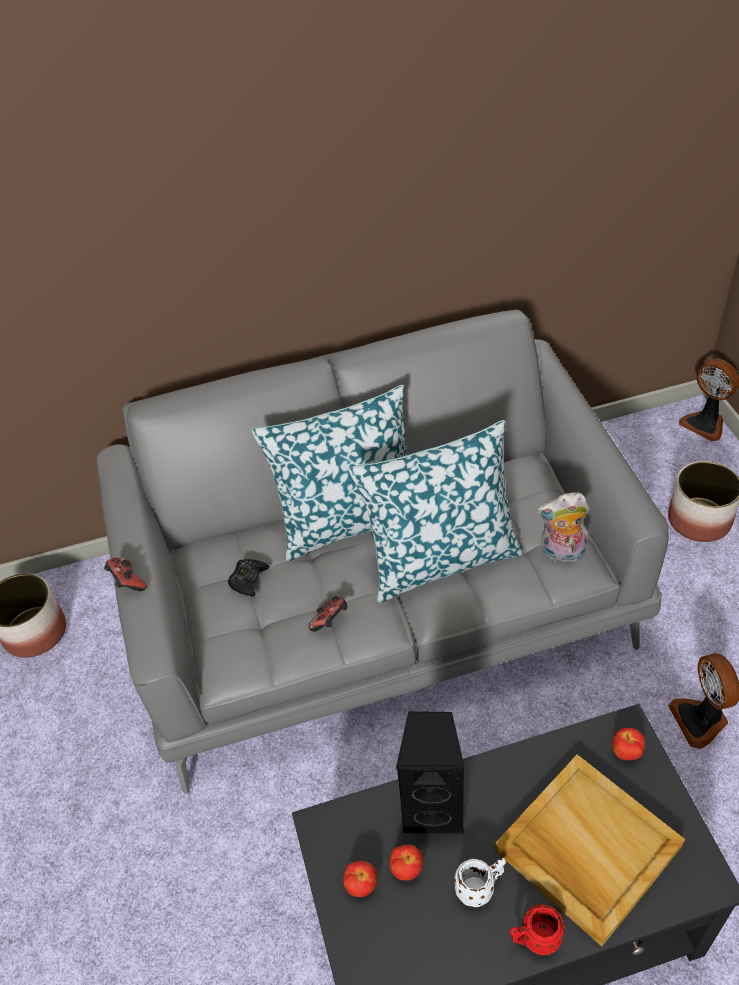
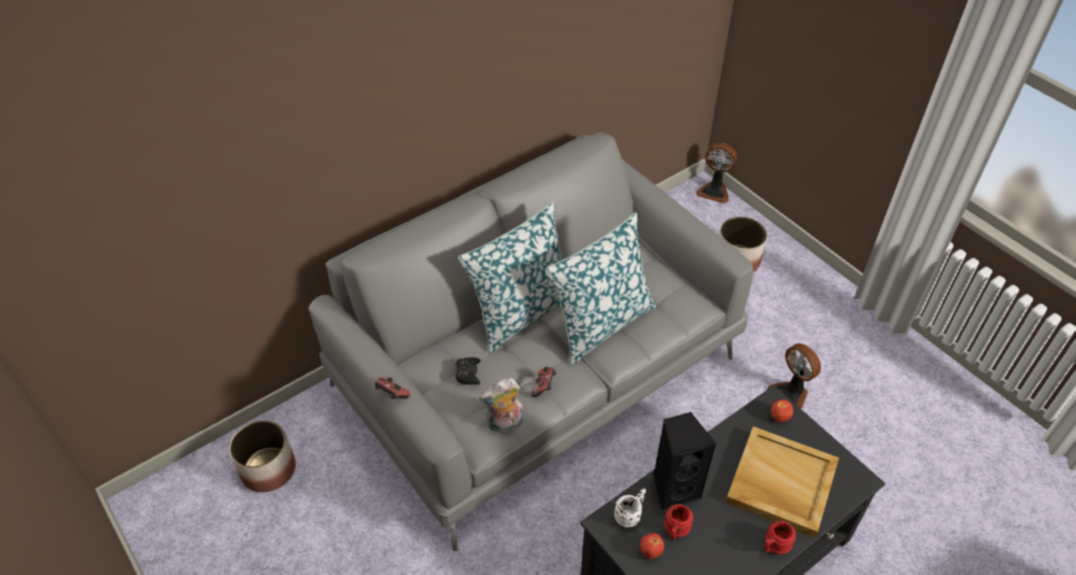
camera: 25 degrees left, 0 degrees up
(407, 869) = (675, 532): apple -> red mug
(480, 888) = (727, 528): white mug -> white mug (630, 515)
(561, 554) = (681, 300): plush toy -> plush toy (504, 424)

